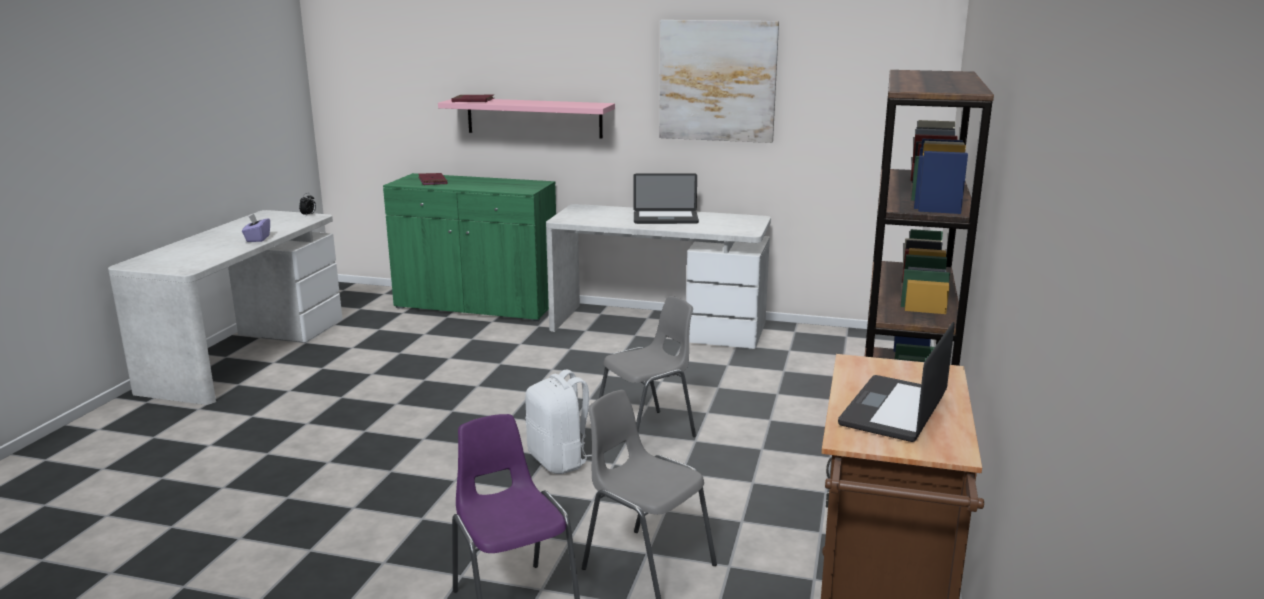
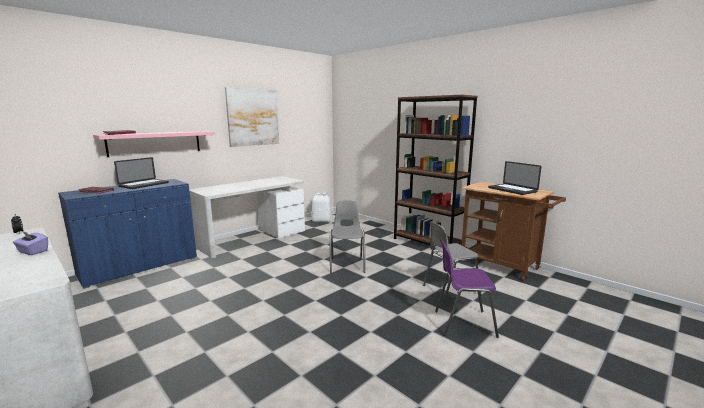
camera: 60 degrees left, 5 degrees down
(476, 305) = (139, 266): green cabinet -> blue cabinet
(559, 461) = (350, 286): white backpack -> white backpack (321, 220)
(665, 219) = (252, 184): laptop -> laptop (144, 185)

